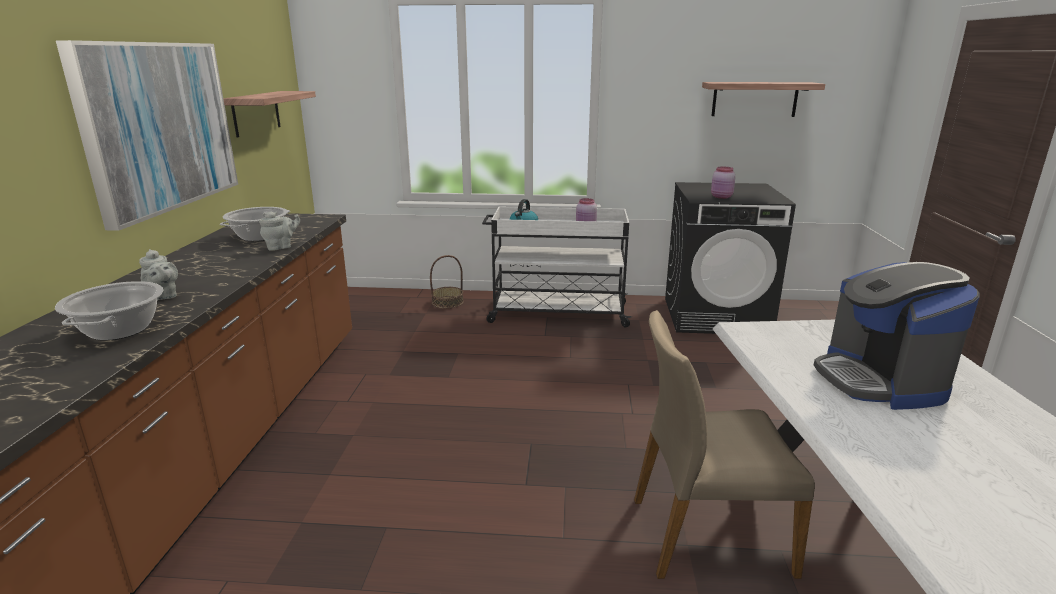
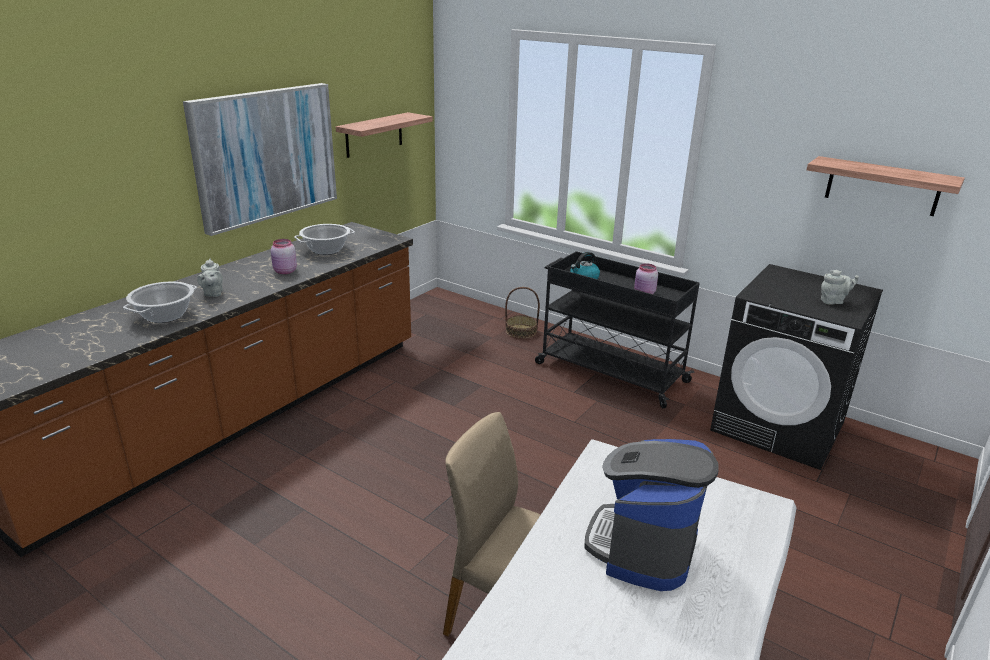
camera: 30 degrees right, 5 degrees up
(281, 247) = (328, 265): grey teapot -> grey teapot (833, 301)
(556, 313) = (609, 372): white cart -> black cart
(721, 197) = (785, 298): pink jar -> pink jar (284, 271)

